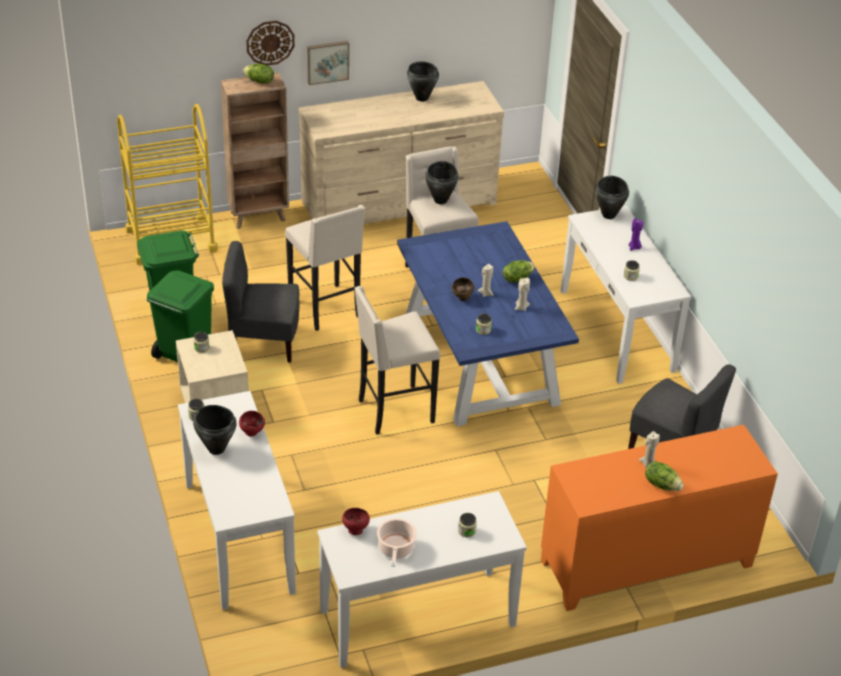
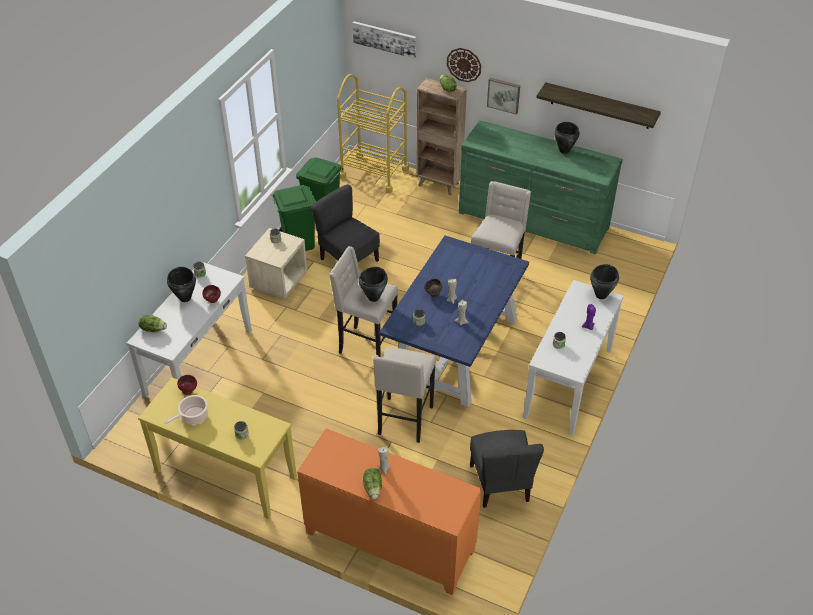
camera: 45 degrees right, 5 degrees up
(152, 50) = (384, 39): none -> picture
(326, 309) = (406, 261): beige stool -> beige stool (404, 421)
(400, 203) = (533, 220): beige dresser -> green dresser
(418, 618) = (225, 474): white console table -> yellow console table
(441, 200) = (503, 225): black cooking pot -> black cooking pot (374, 297)
(449, 27) = (600, 106): none -> shelf
(517, 278) = (484, 301): lettuce -> lettuce (153, 329)

